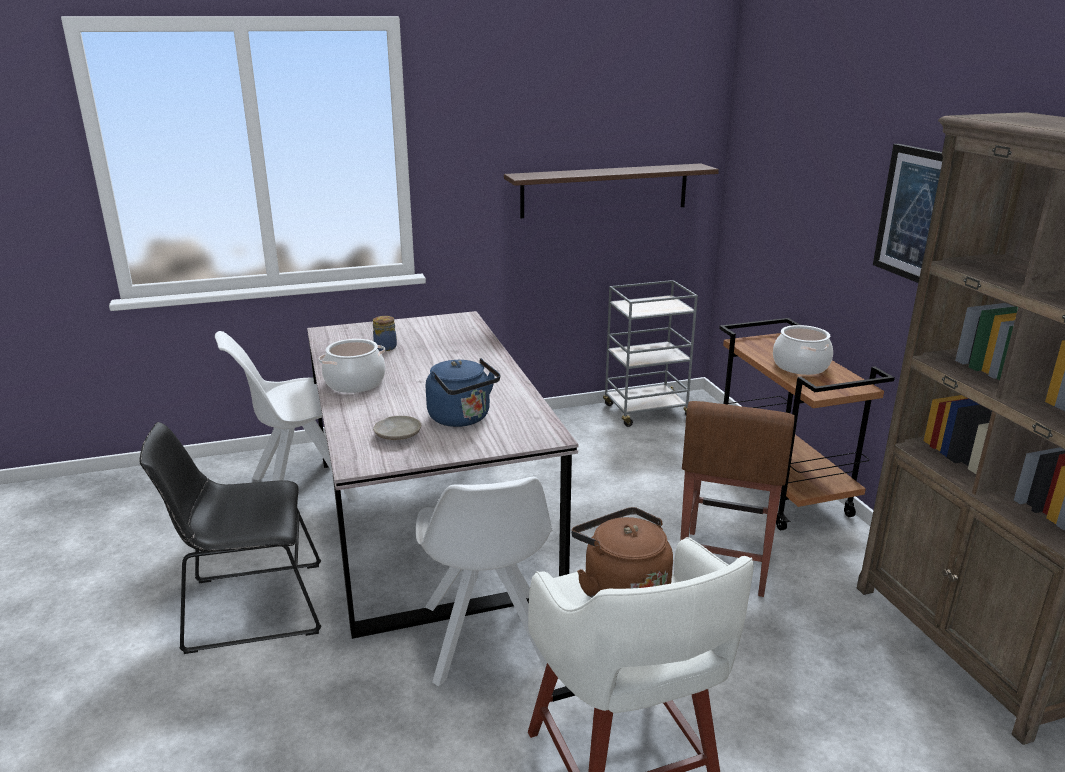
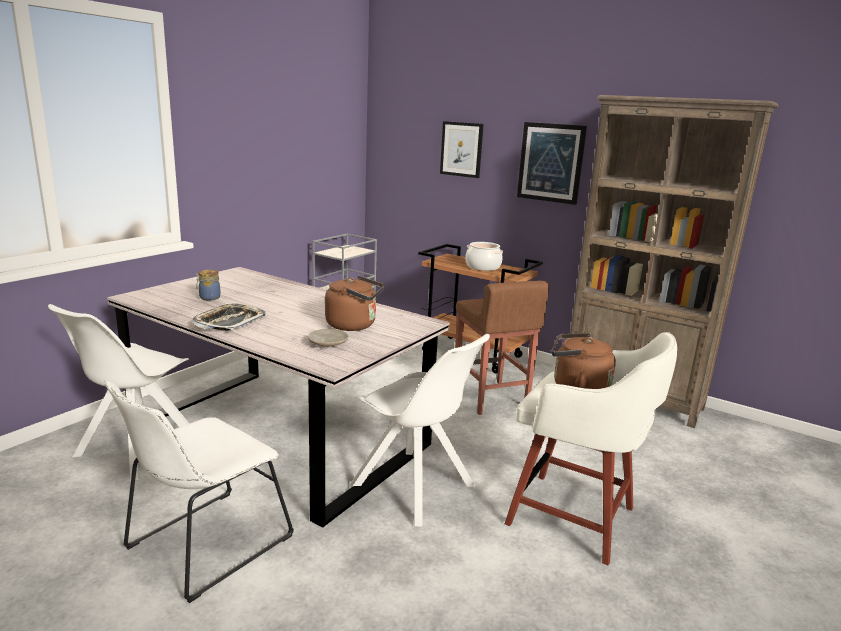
camera: 40 degrees left, 5 degrees down
(248, 607) = (204, 545): black chair -> white chair
(355, 383) = (229, 322): cooking pot -> tray
(462, 418) = (354, 325): blue kettle -> brown kettle
(605, 190) = (304, 168): shelf -> none
(819, 178) = (461, 149): none -> picture

